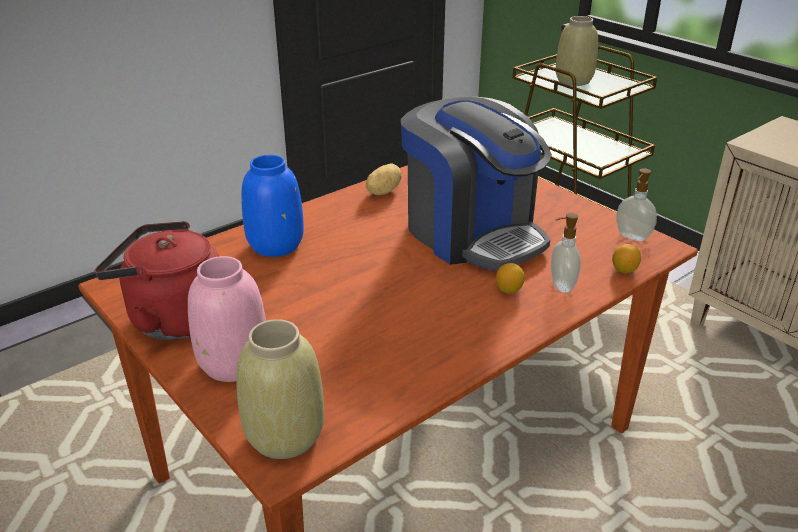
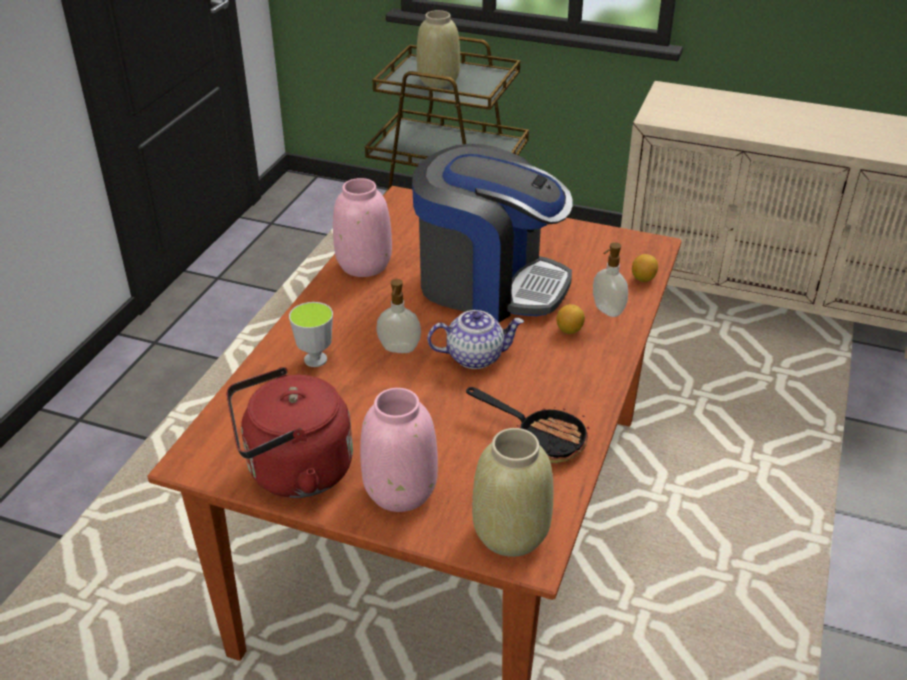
camera: 30 degrees left, 5 degrees up
(275, 245) = (315, 359): blue vase -> cup
(382, 191) = (363, 265): potato -> pink vase
(392, 368) = (540, 438): none -> frying pan
(403, 284) = (475, 356): none -> teapot
(632, 237) = (623, 243): soap dispenser -> soap dispenser (399, 349)

